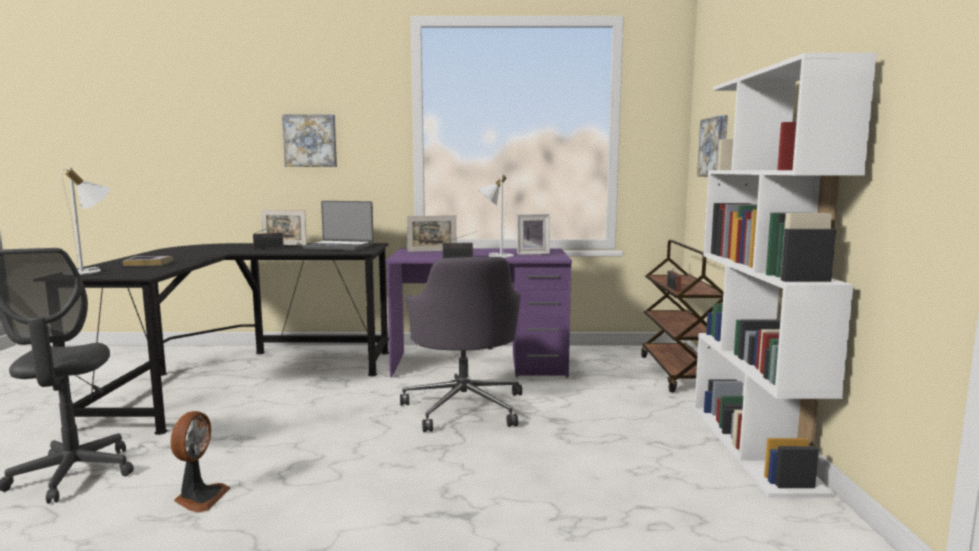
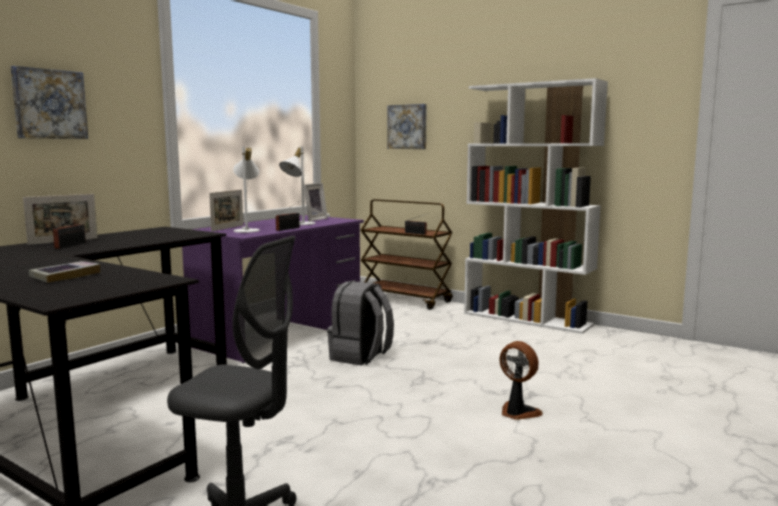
camera: 55 degrees left, 0 degrees up
(90, 271) = (58, 293): white table lamp -> white table lamp (247, 230)
(199, 498) = (396, 474): fan -> fan (517, 413)
(339, 247) = (149, 234): laptop -> none
(464, 407) = (360, 357): grey office chair -> grey backpack

